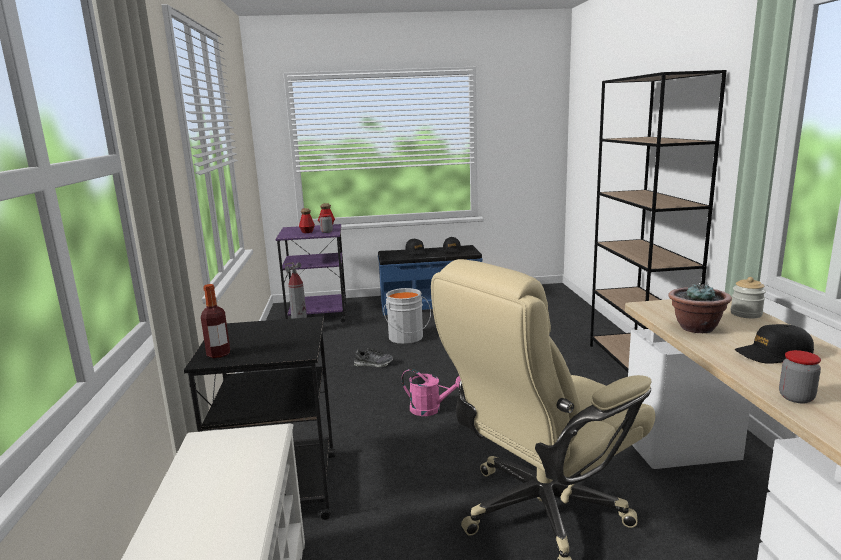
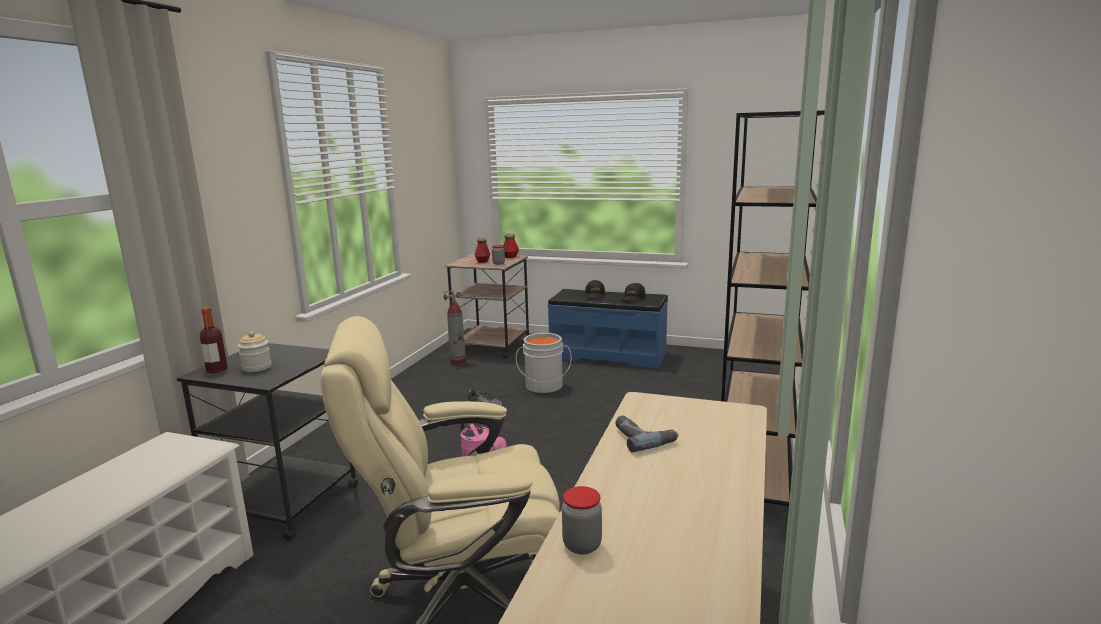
camera: 25 degrees right, 0 degrees up
(318, 314) = (493, 346): purple cart -> brown cart
(696, 328) = (643, 437): potted plant -> power drill
(746, 314) = (736, 434): jar -> jar (257, 367)
(773, 354) = (663, 490): black cap -> none

